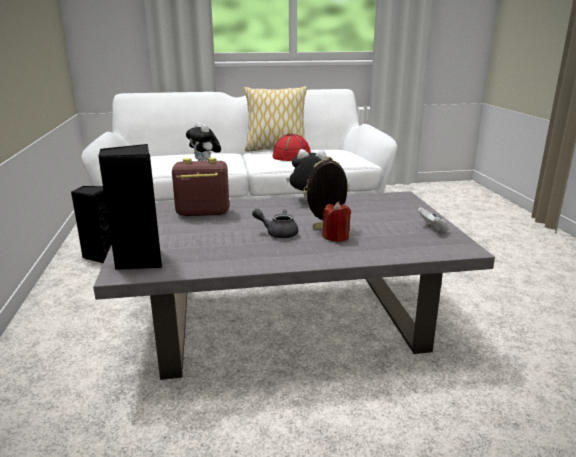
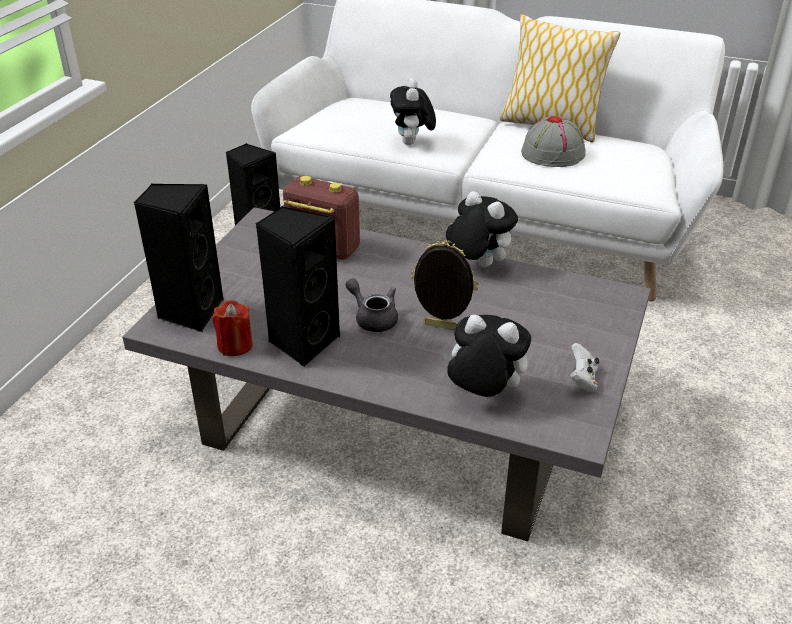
camera: 30 degrees right, 15 degrees up
(245, 254) = (302, 341): none -> black speaker
(292, 156) = (553, 153): red hat -> grey hat
(336, 237) = (435, 350): red candle -> red candle (235, 345)
(390, 247) = (483, 394): none -> plush toy

